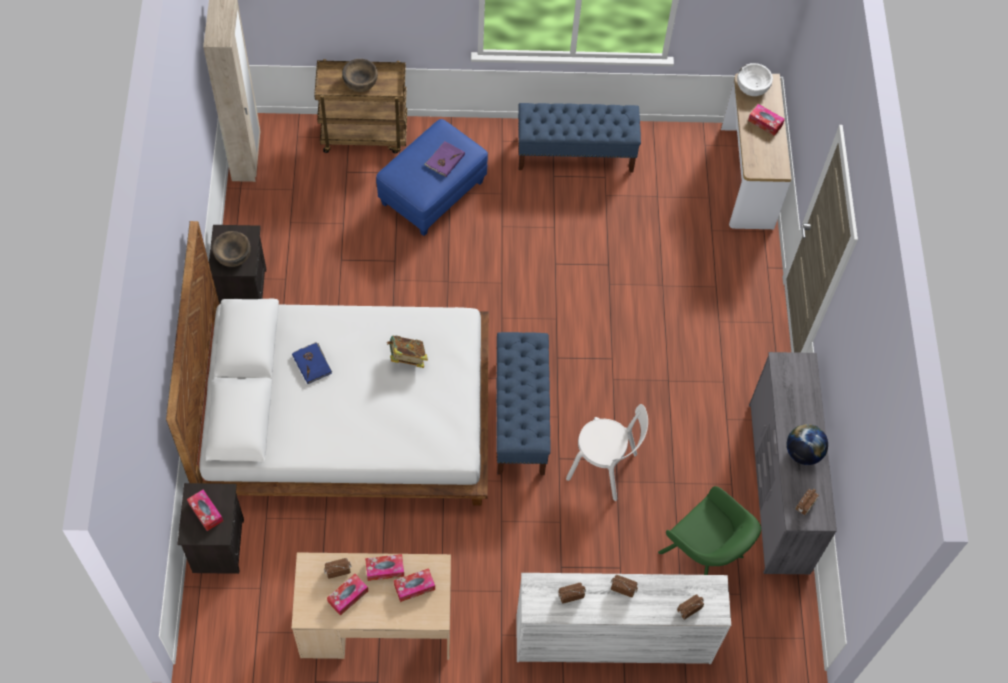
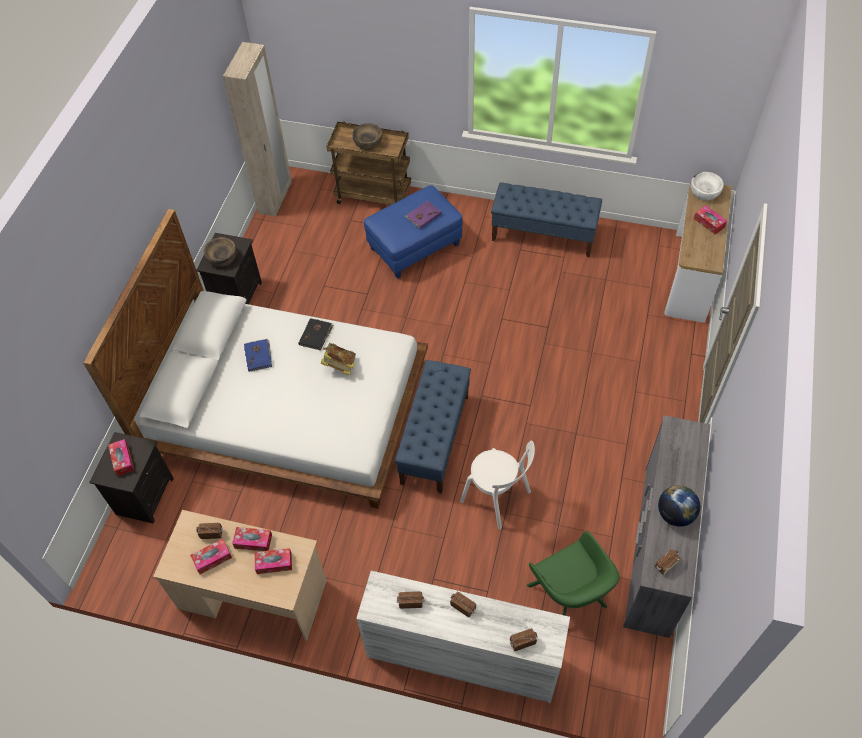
camera: 20 degrees right, 5 degrees down
(369, 327) = (316, 335): none -> black book

